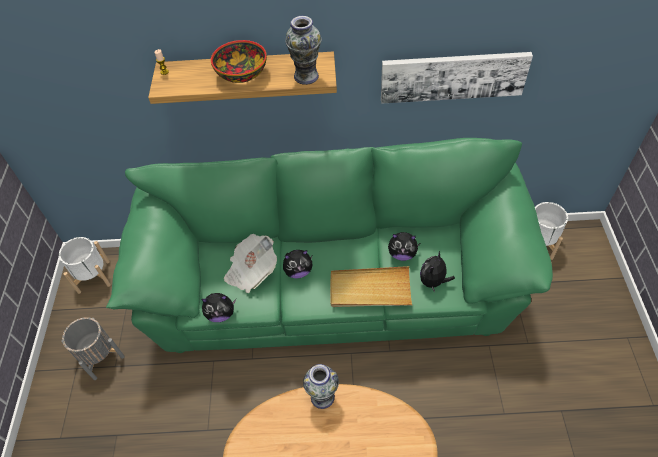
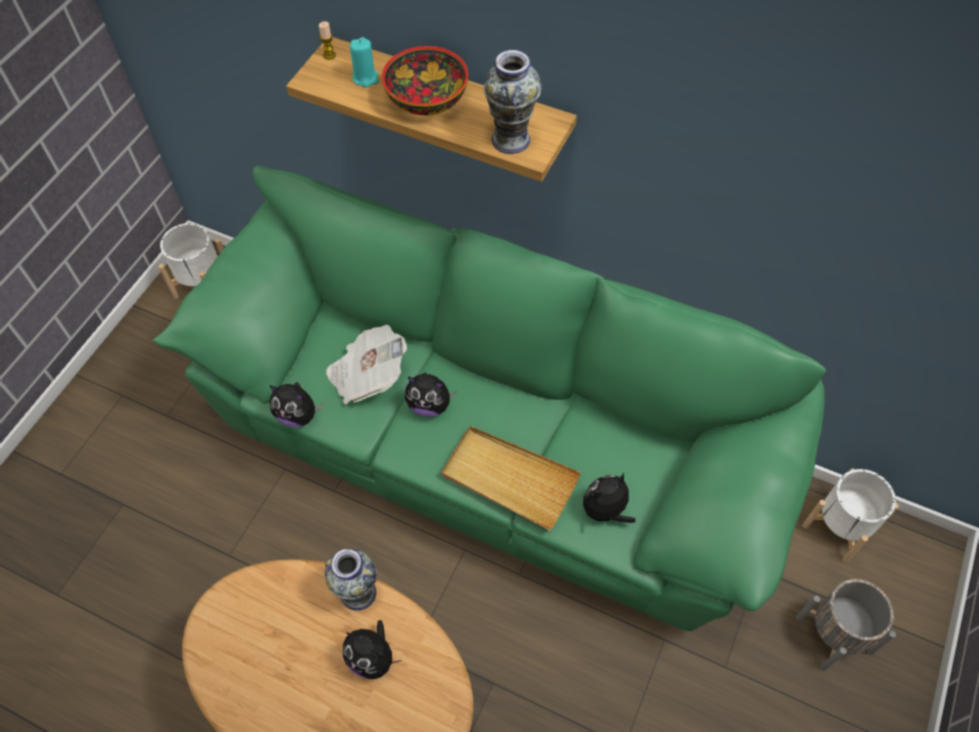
camera: 25 degrees right, 5 degrees up
(100, 357) = (156, 394): grey planter -> grey planter (834, 634)
(196, 76) = (365, 78): none -> turquoise candle
(402, 254) = (586, 449): plush toy -> plush toy (372, 658)
(453, 76) = (756, 222): picture -> none

